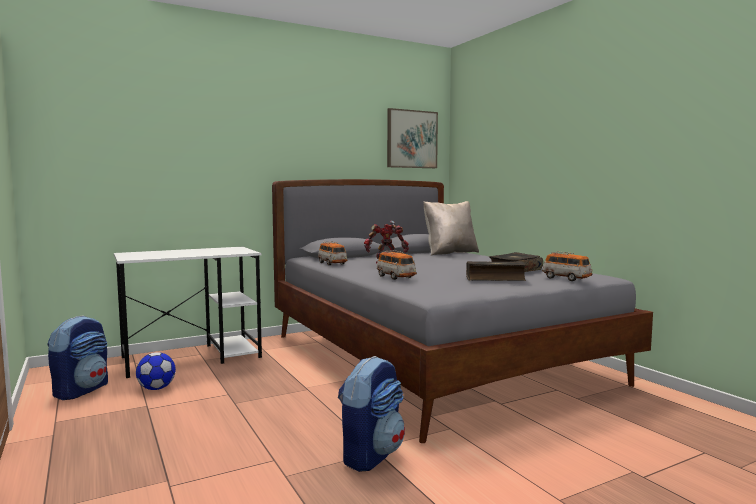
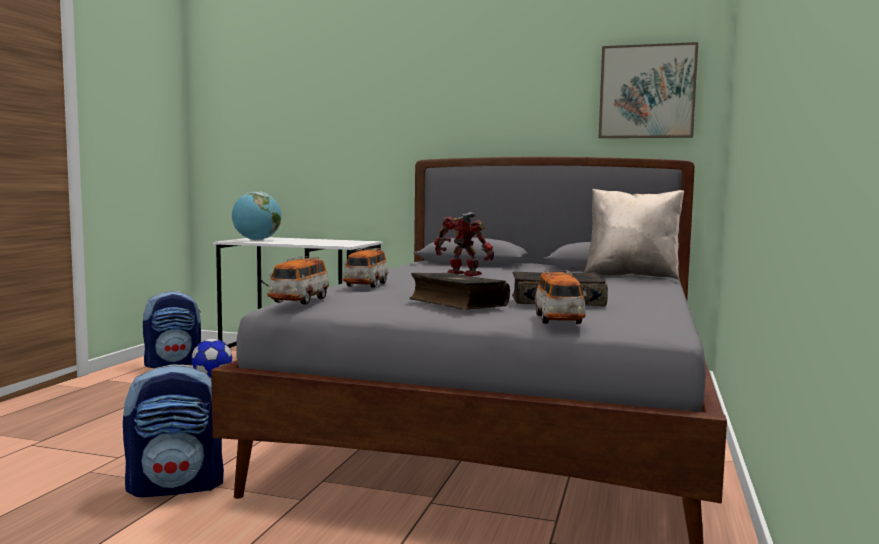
camera: 45 degrees right, 0 degrees up
(148, 256) = (257, 240): none -> globe
(332, 263) = (411, 268): toy car -> toy car (299, 301)

